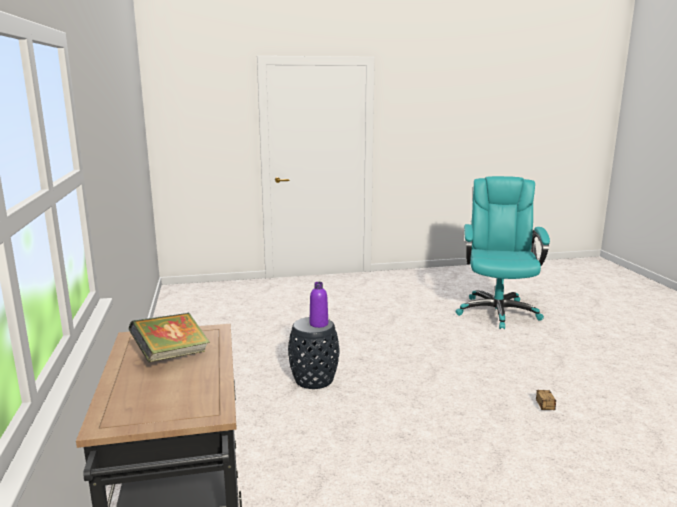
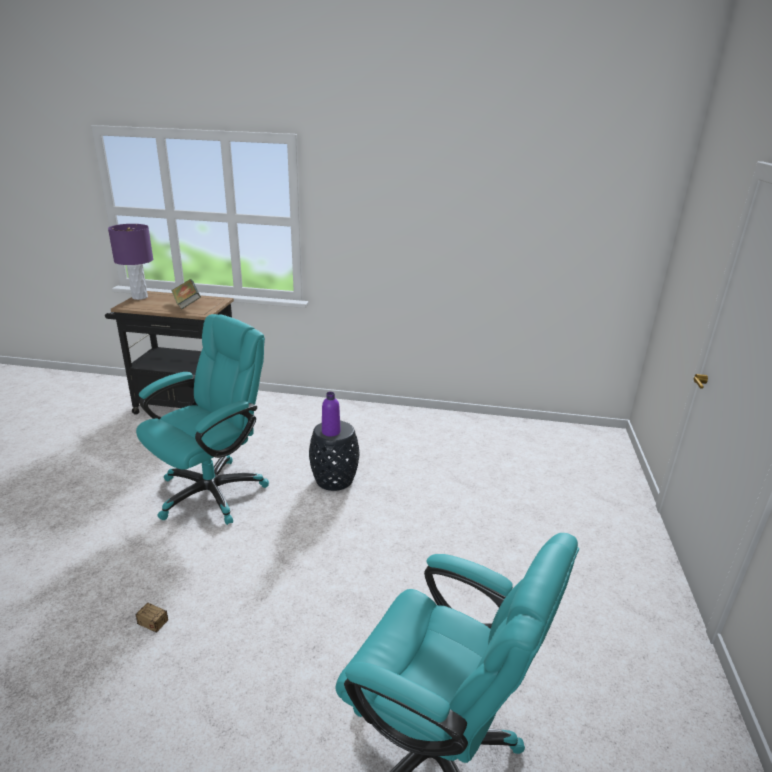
camera: 110 degrees right, 10 degrees up
(140, 420) = (139, 297): none -> purple table lamp
(389, 441) = (211, 492): none -> turquoise office chair

